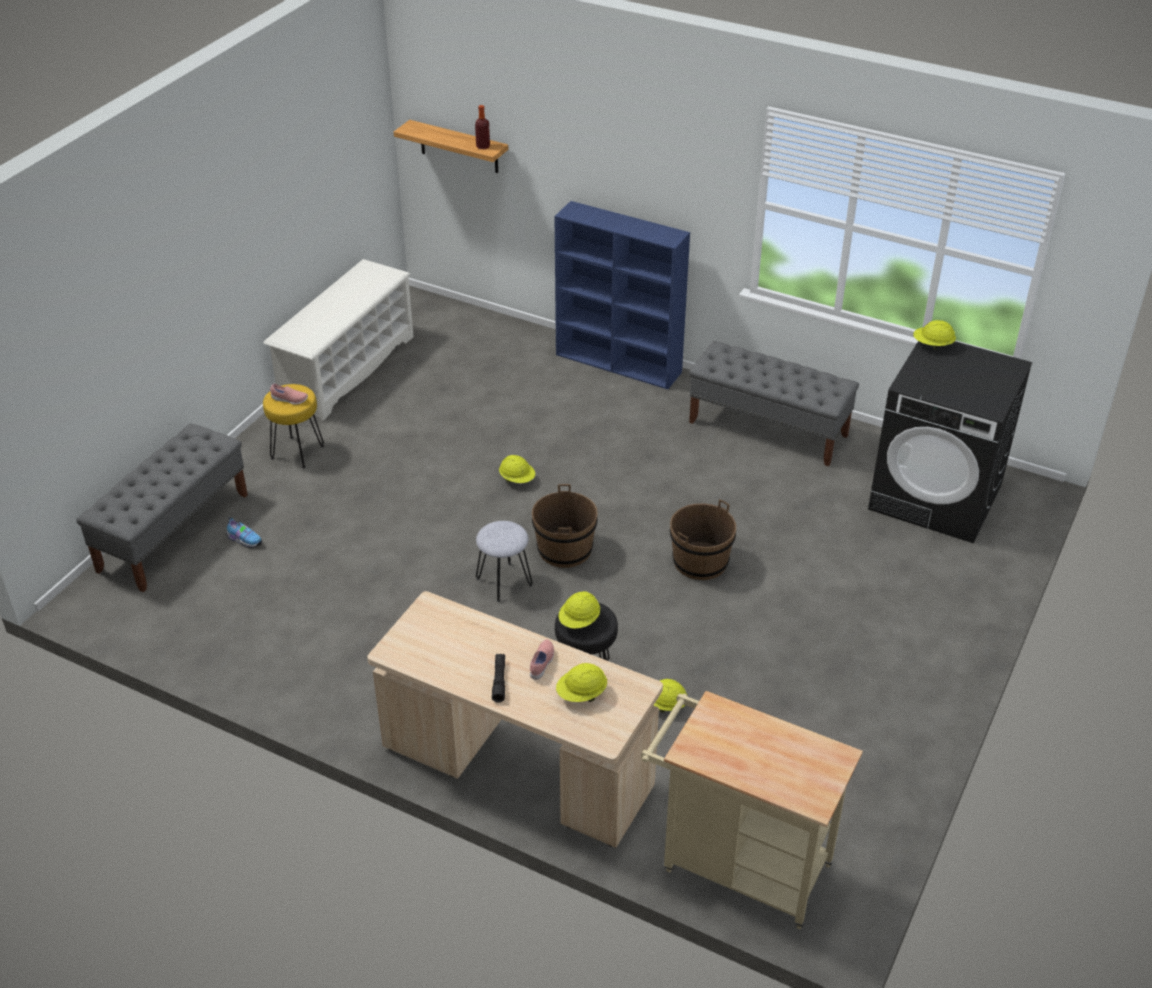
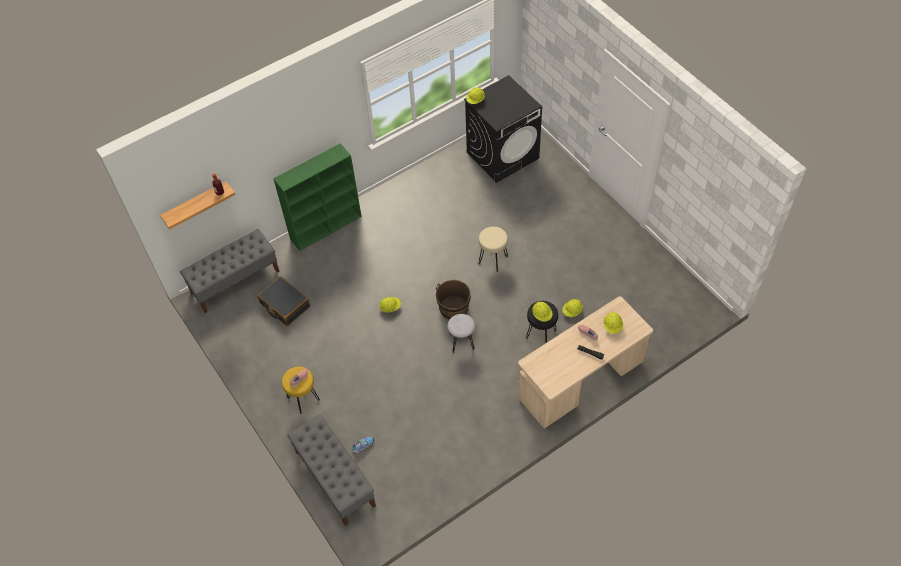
camera: 60 degrees left, 15 degrees up
(347, 369) = (244, 351): white shoe rack -> none
(450, 376) = (284, 305): none -> black suitcase
(619, 363) = (326, 227): blue bookcase -> green bookcase
(700, 562) = (493, 259): brown bucket -> beige stool
(737, 864) = (668, 324): beige cart -> none
(768, 429) = (418, 191): grey bench -> grey bench (235, 281)

